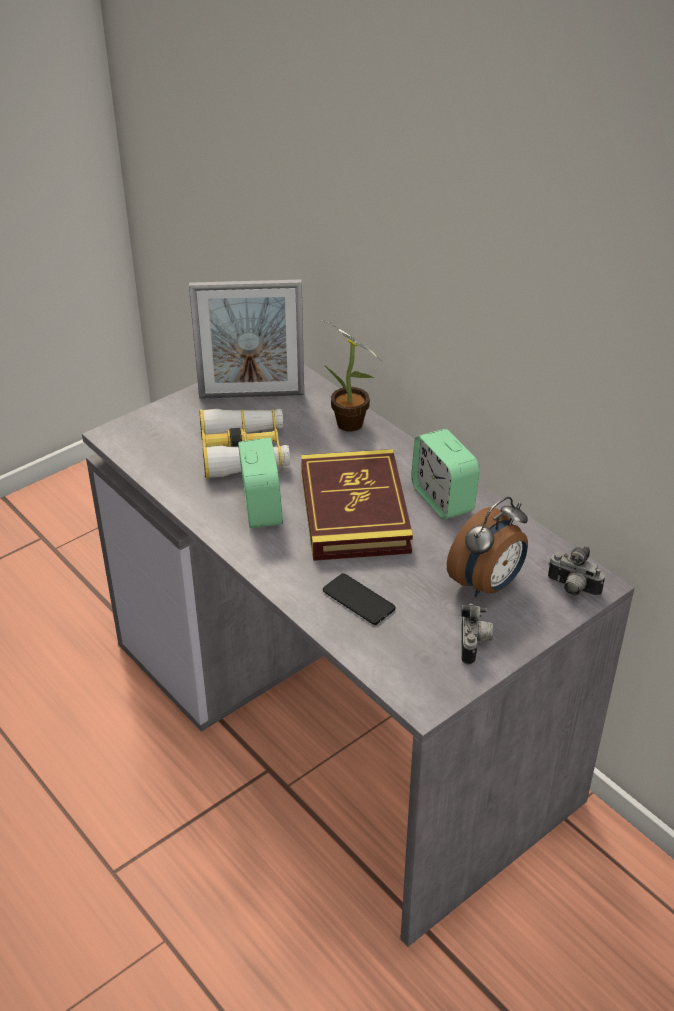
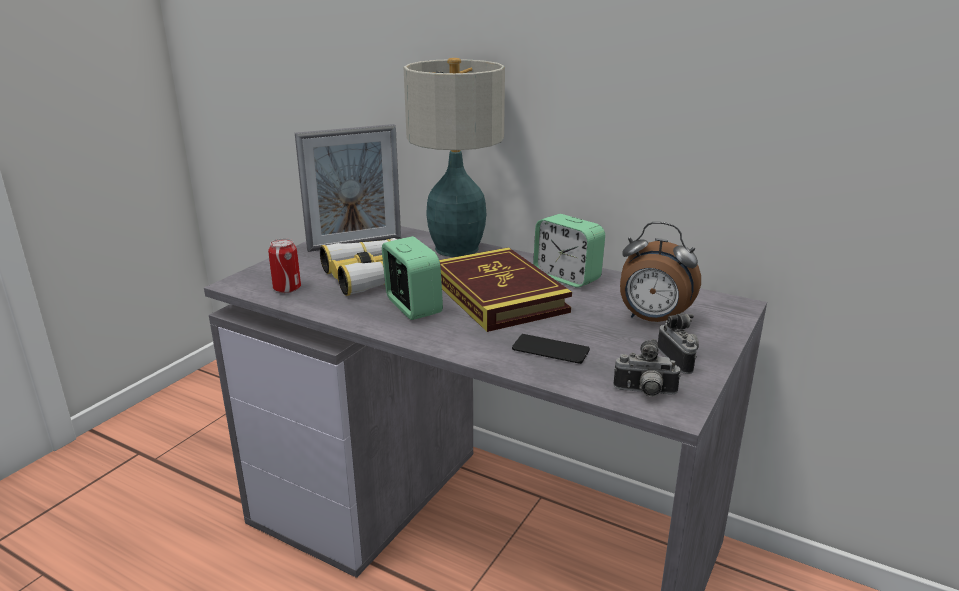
camera: 20 degrees left, 15 degrees down
(156, 453) = (287, 288): none -> can
(352, 426) = (455, 249): potted plant -> table lamp
(487, 585) = (652, 320): alarm clock -> alarm clock turned 90 degrees clockwise
(571, 589) = (721, 311): camera -> camera (645, 393)

